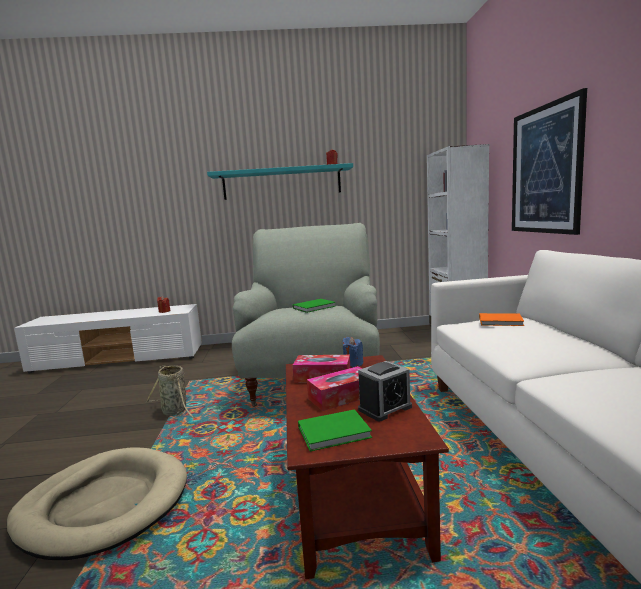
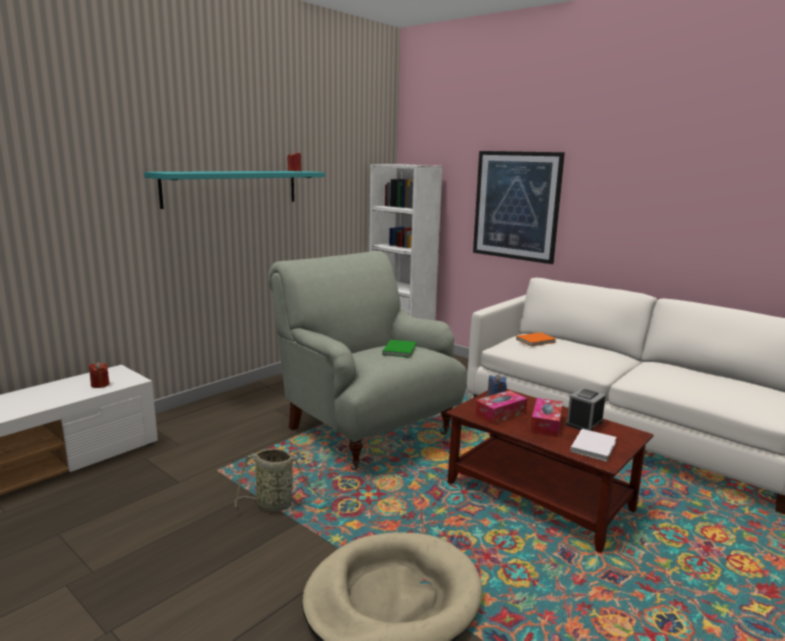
camera: 45 degrees left, 5 degrees up
(336, 432) = (594, 446): green book -> white book
(385, 408) = (584, 423): alarm clock -> alarm clock turned 150 degrees counterclockwise

